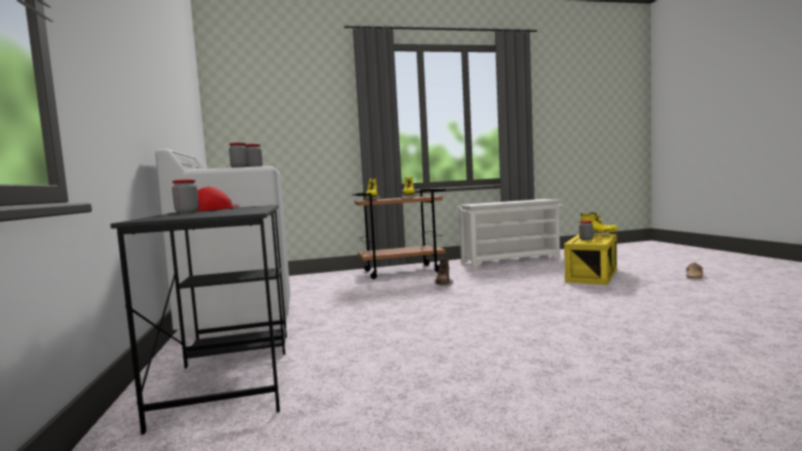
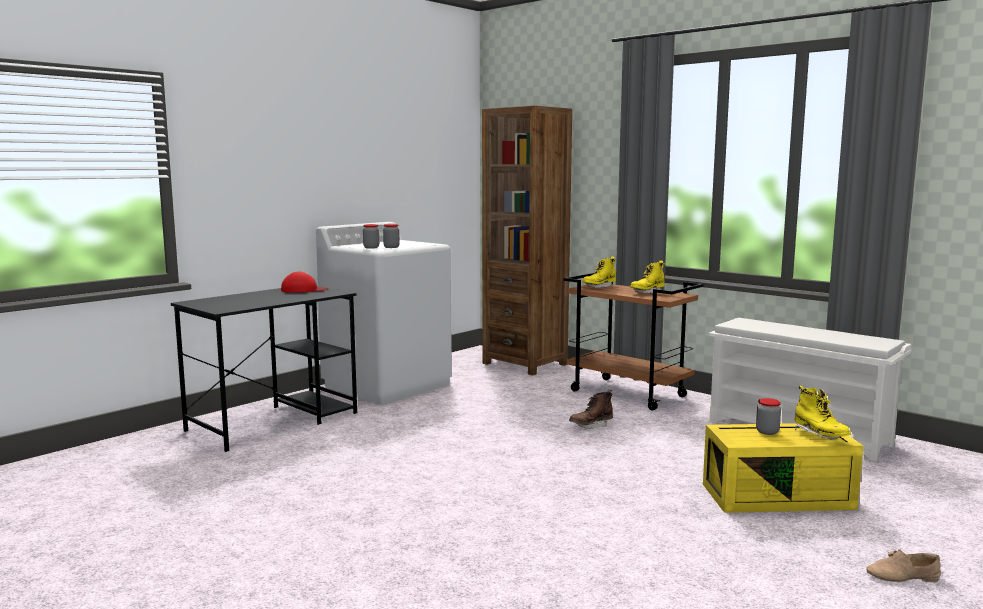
camera: 55 degrees right, 5 degrees up
(187, 212) = (267, 292): jar -> none
(293, 279) = (525, 364): none -> brown bookcase

